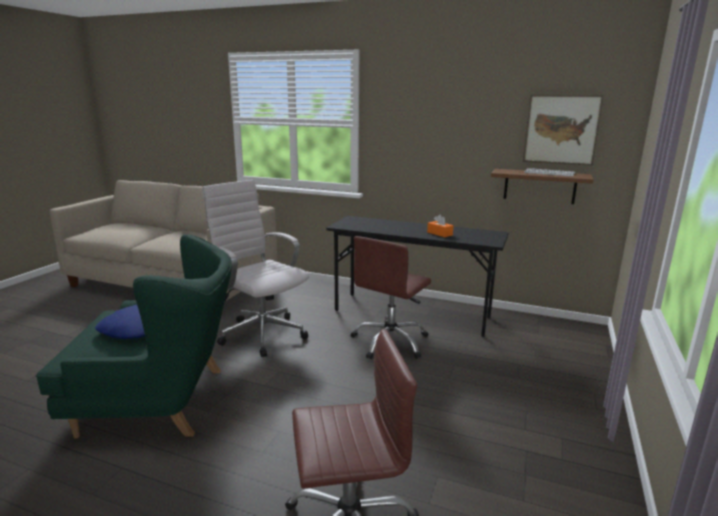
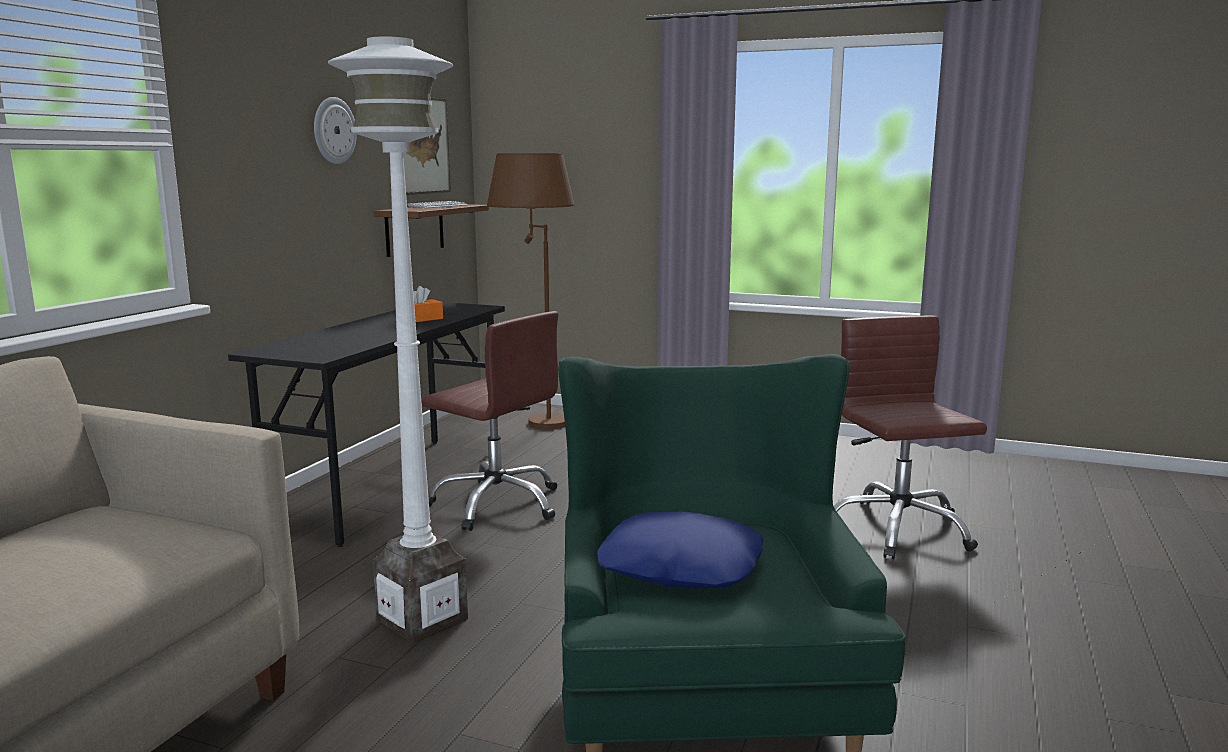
camera: 90 degrees left, 5 degrees down
(261, 333) = (421, 619): white office chair -> white floor lamp
(466, 119) = (333, 130): none -> wall clock
(568, 347) = (535, 418): none -> brown floor lamp

